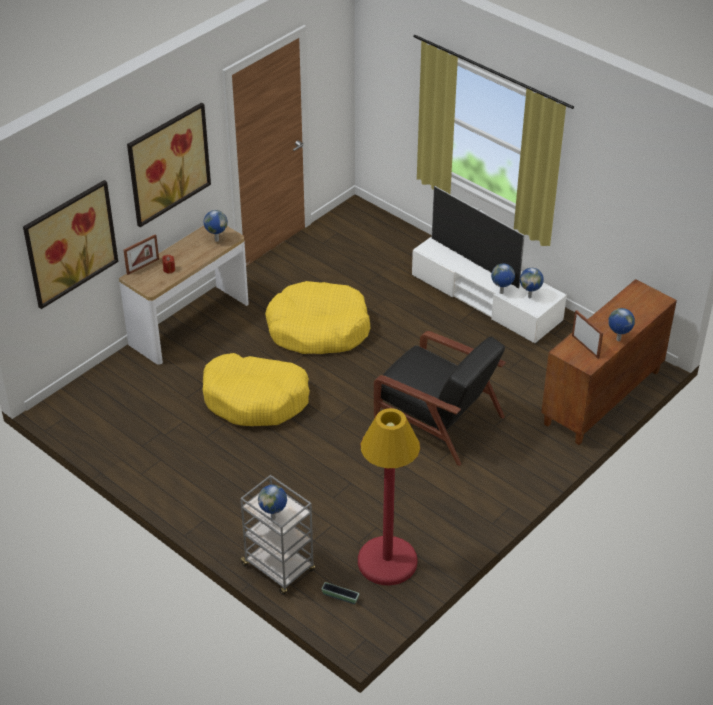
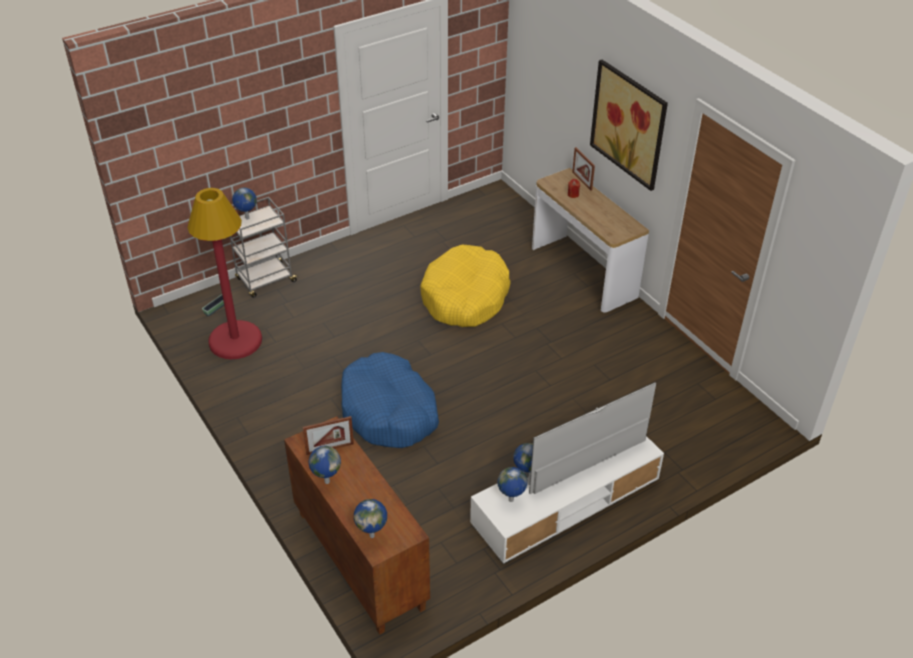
camera: 105 degrees right, 0 degrees up
(70, 243) = (549, 89): picture -> none
(216, 240) = (611, 226): globe -> globe (372, 535)
(318, 329) = (551, 354): yellow dog bed -> none
(436, 418) = (389, 411): black armchair -> blue dog bed

